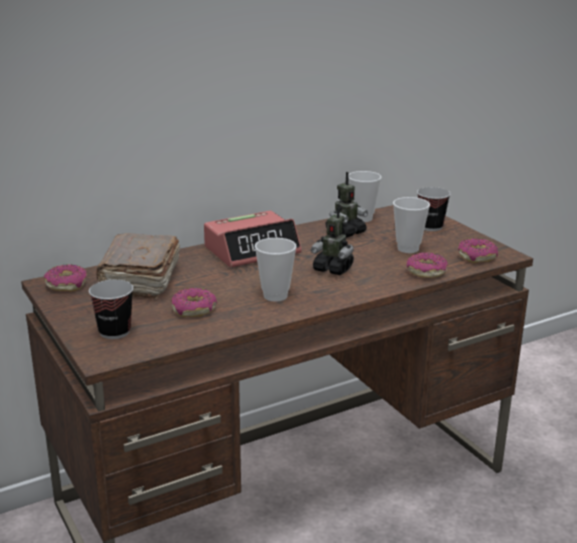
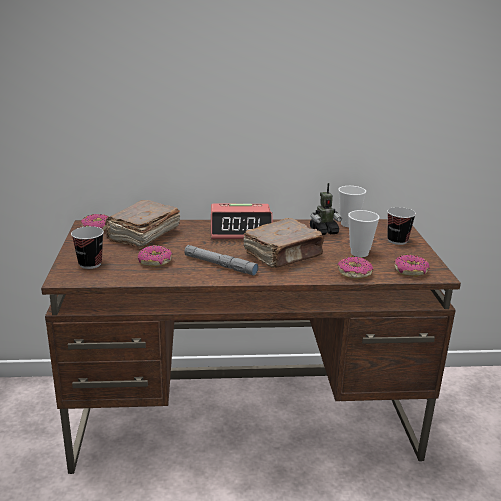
camera: 25 degrees right, 0 degrees up
(275, 296) = (220, 265): cup -> grey flashlight
(333, 269) = (284, 255): toy robot -> brown book

